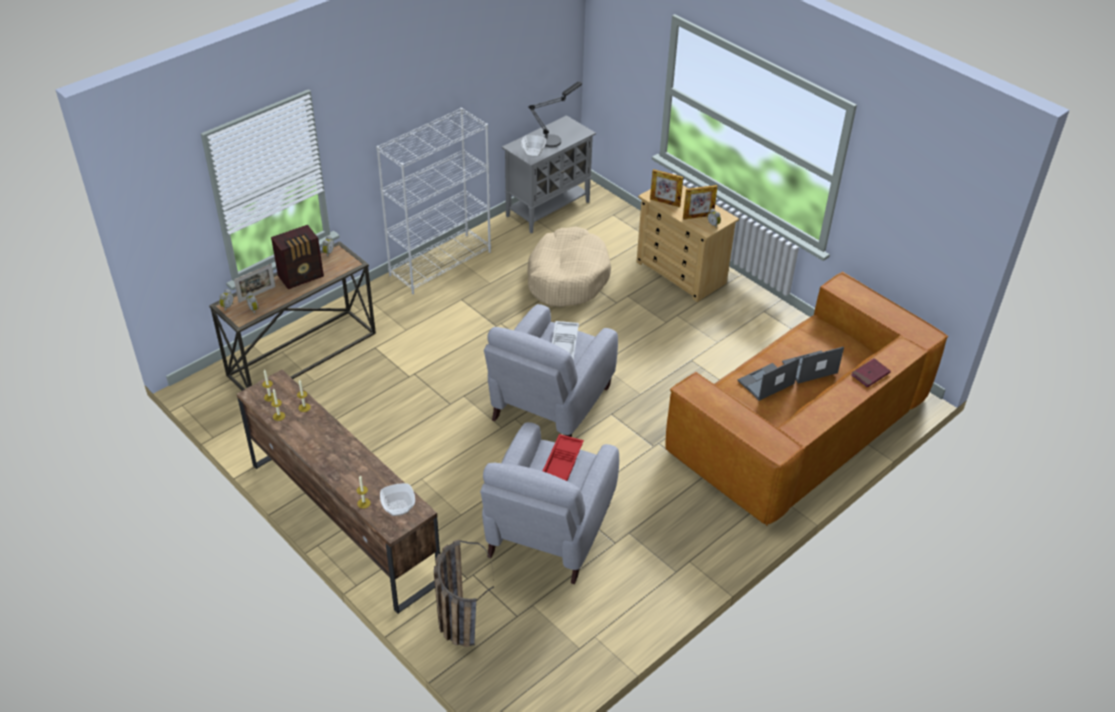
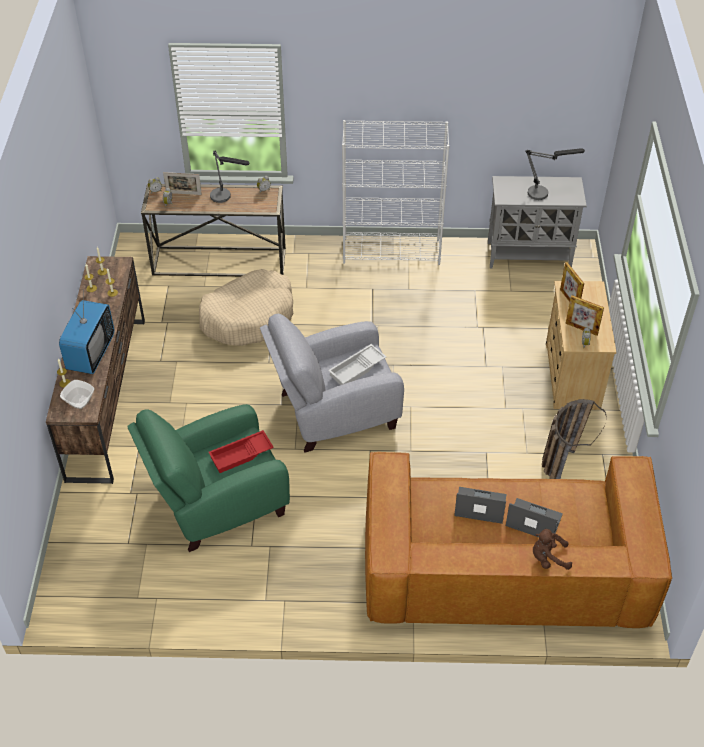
camera: 45 degrees right, 5 degrees up
(302, 276) = (226, 197): radio -> table lamp
(353, 465) = (91, 353): none -> television
(457, 616) = (94, 513): basket -> basket (563, 458)
(533, 152) = (510, 194): bowl -> none
(547, 533) = (217, 503): grey armchair -> green armchair
(567, 277) = (472, 321): beige dog bed -> beige dog bed (248, 317)
(870, 374) = (548, 558): red book -> brown plush toy

